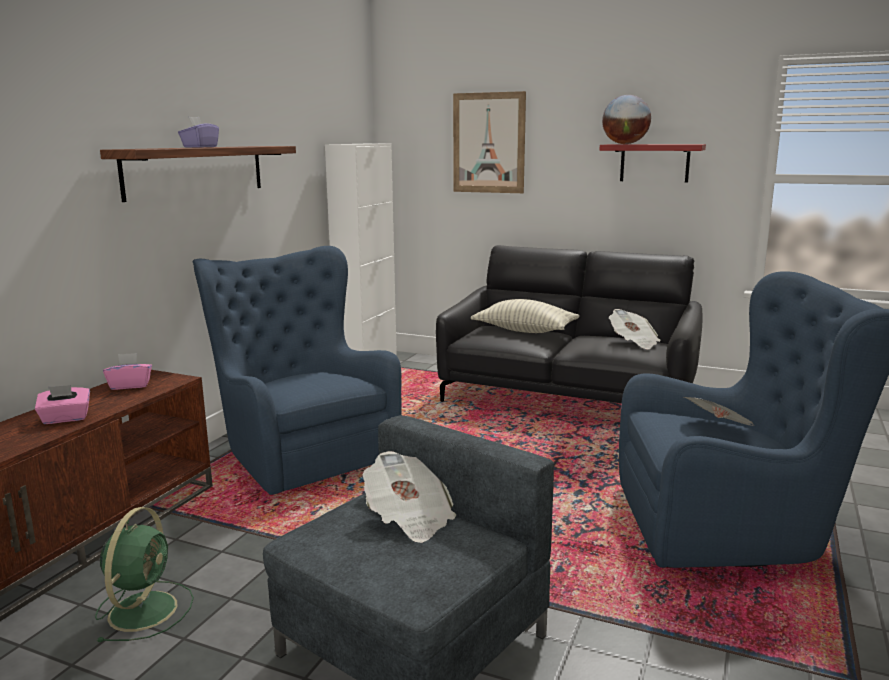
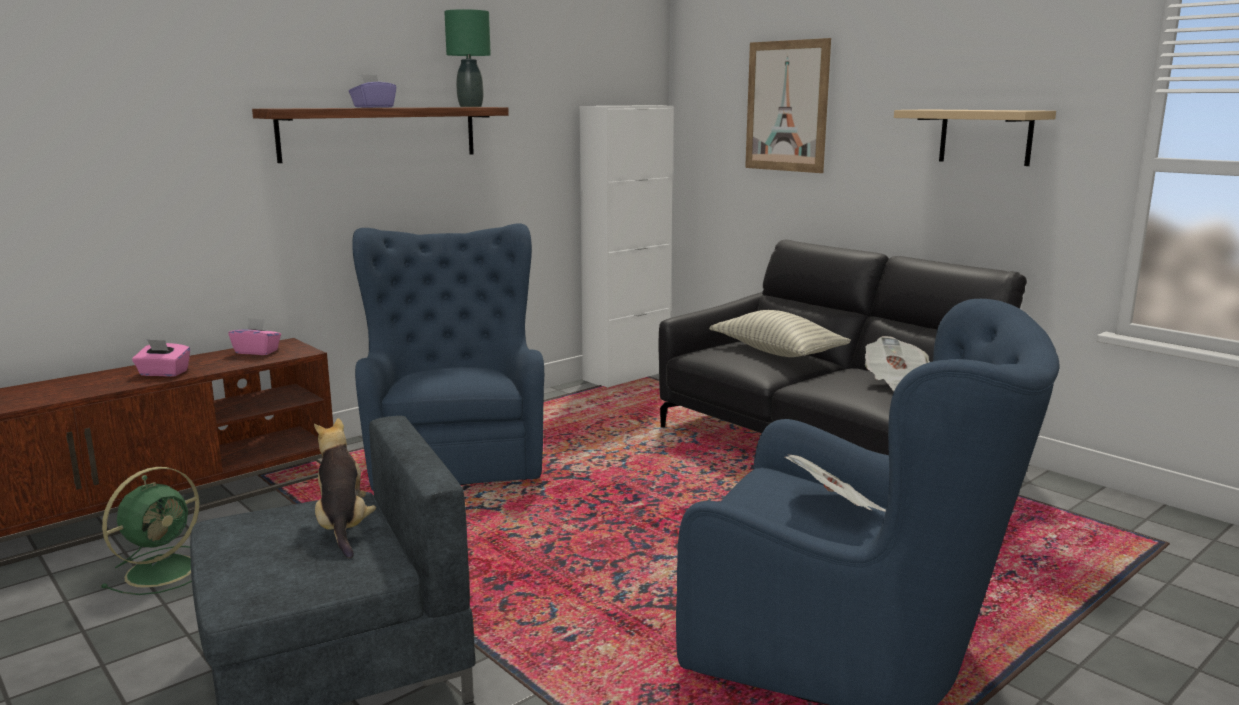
camera: 25 degrees right, 0 degrees up
(265, 145) = (471, 106): none -> green table lamp
(409, 518) = (343, 527): newspaper -> plush toy
(625, 144) = (934, 109): globe -> none
(654, 163) = (985, 137): red shelf -> beige shelf

